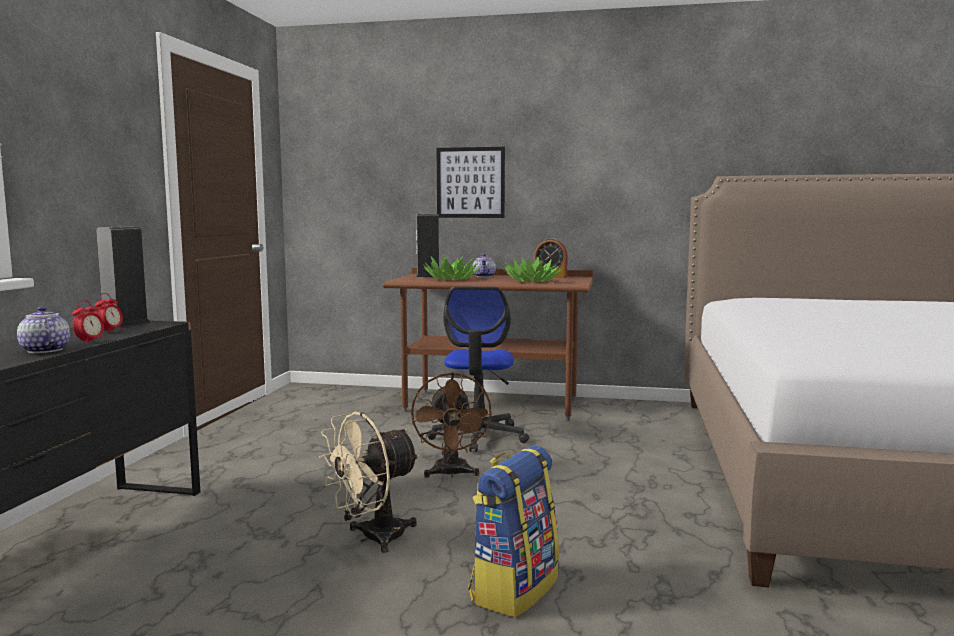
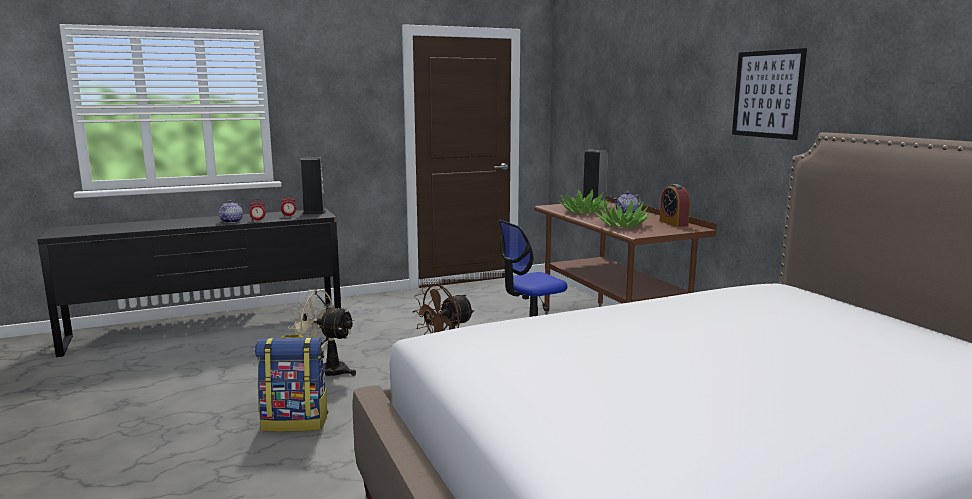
camera: 55 degrees right, 5 degrees up
(470, 182) = (643, 122): picture -> picture (767, 94)

